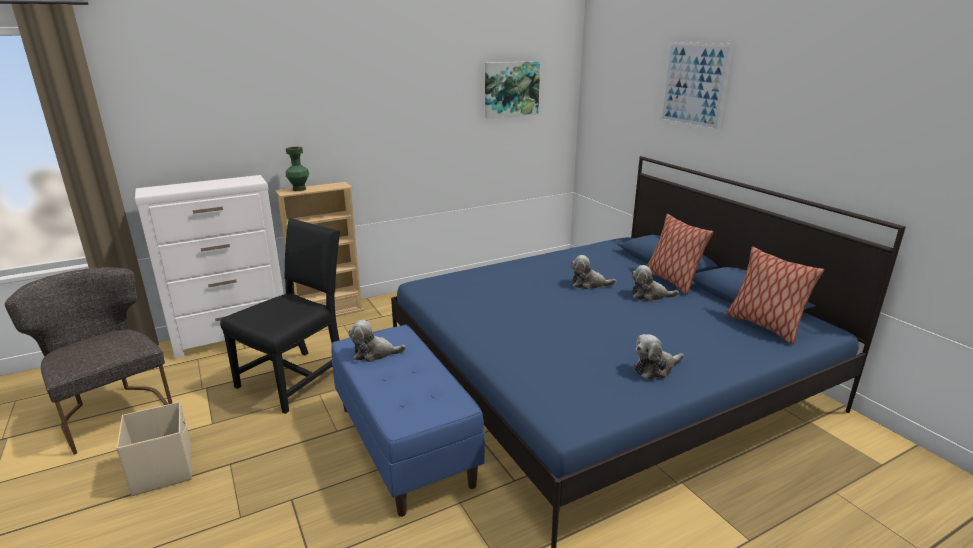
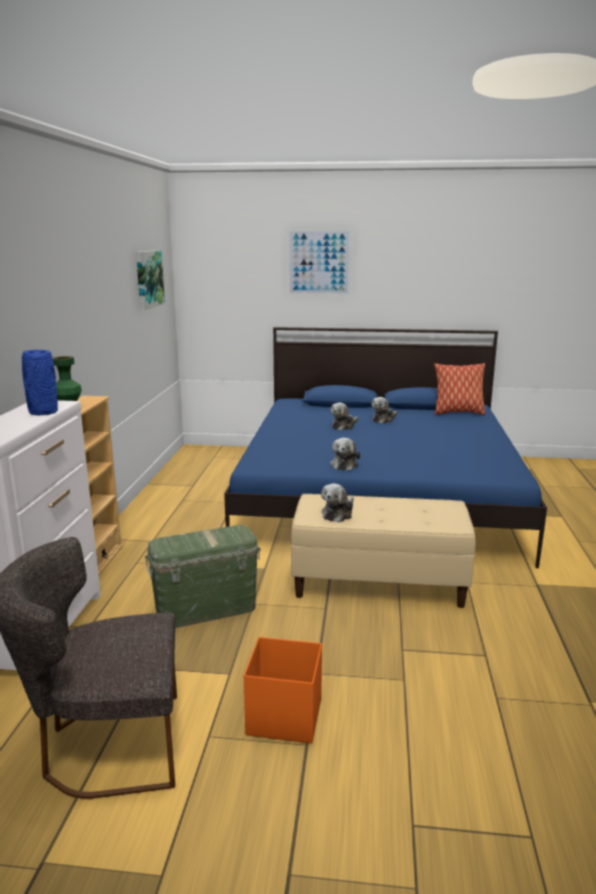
camera: 55 degrees left, 5 degrees down
(164, 469) = (283, 717): beige storage box -> orange storage box
(226, 184) = (43, 412): none -> blue vase
(297, 378) = (206, 609): black chair -> green storage box
(405, 444) = (379, 583): blue bench -> beige bench
(655, 368) = (477, 444): plush toy -> plush toy (344, 464)
(671, 281) = (372, 410): pillow -> none

